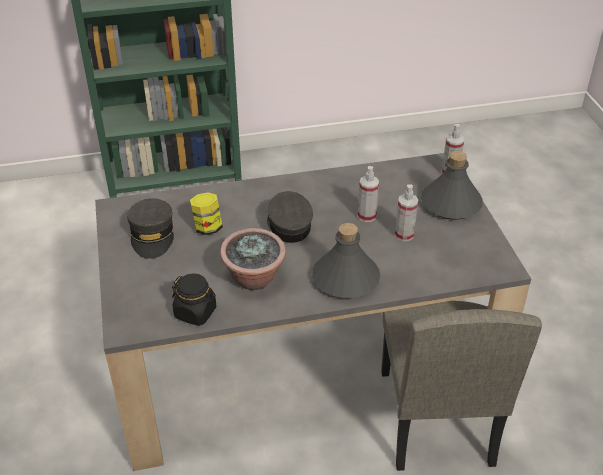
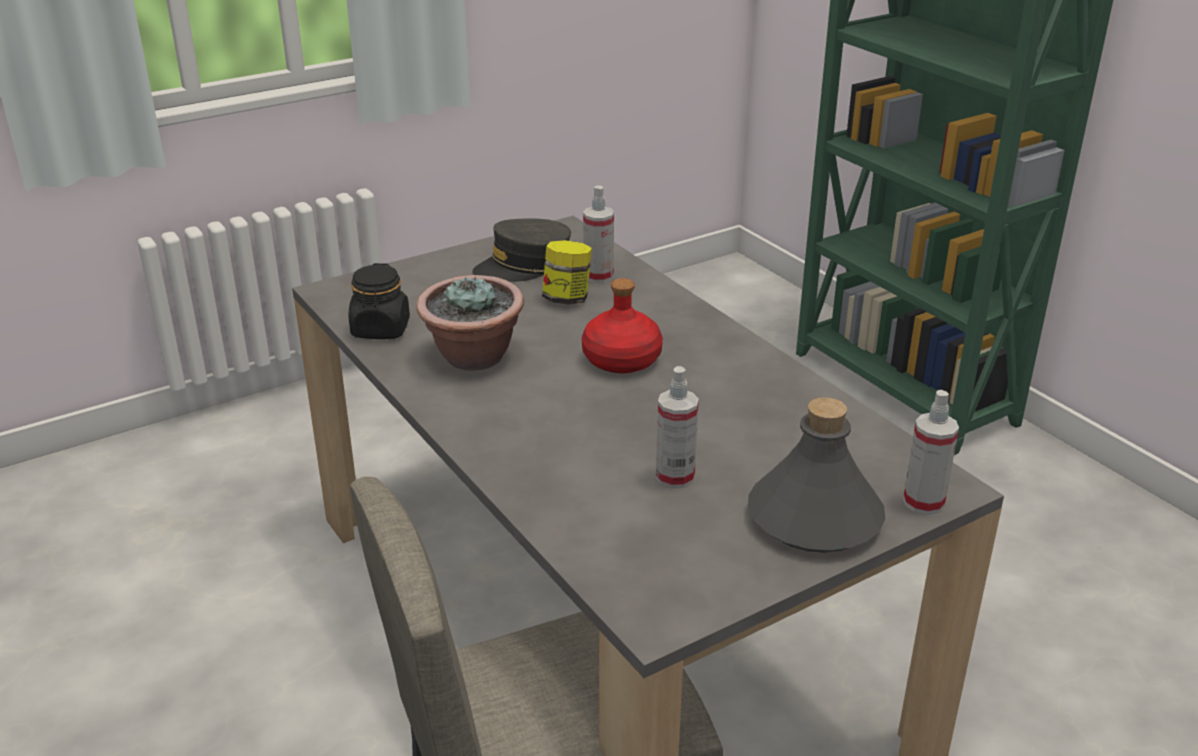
camera: 70 degrees right, 10 degrees down
(288, 225) = (620, 360): grey cap -> red bottle
(346, 278) = (517, 436): grey bottle -> none
(367, 216) = (700, 428): spray bottle -> spray bottle (598, 276)

